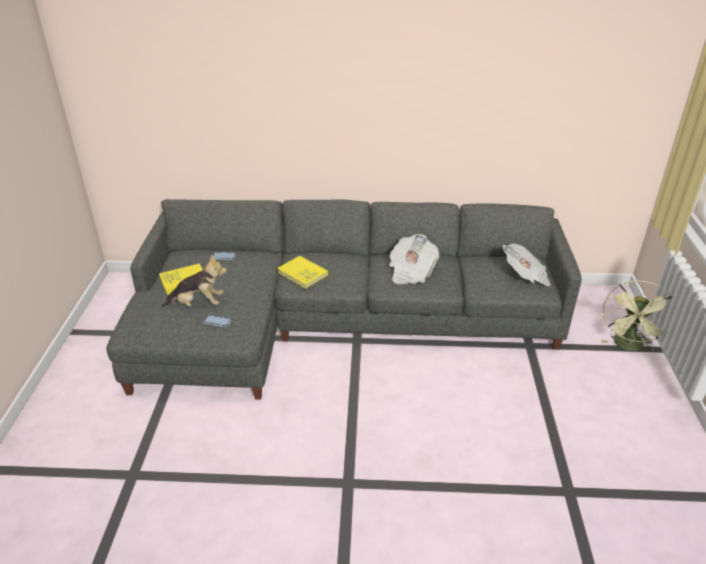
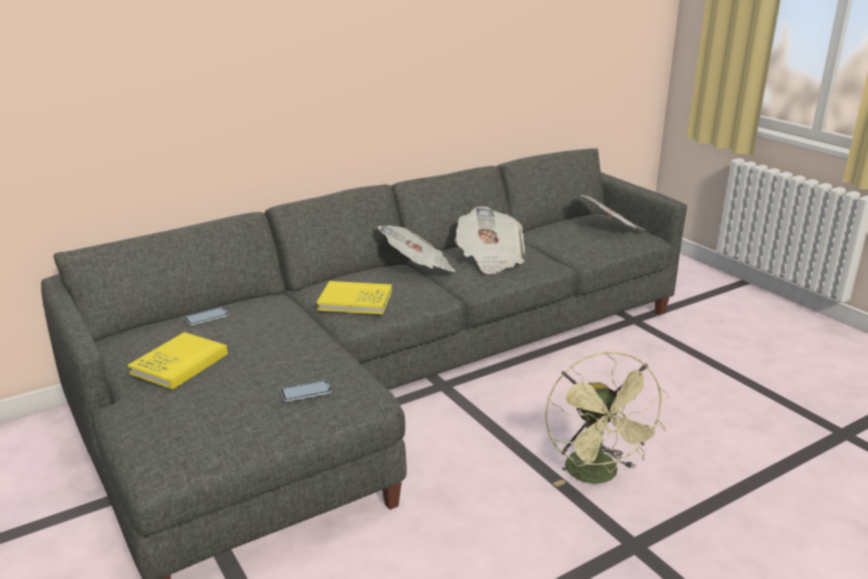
camera: 35 degrees left, 10 degrees down
(198, 304) = (244, 382): plush toy -> none
(363, 262) = (418, 267): none -> newspaper
(629, 346) = (718, 289): green fan -> green fan (598, 476)

